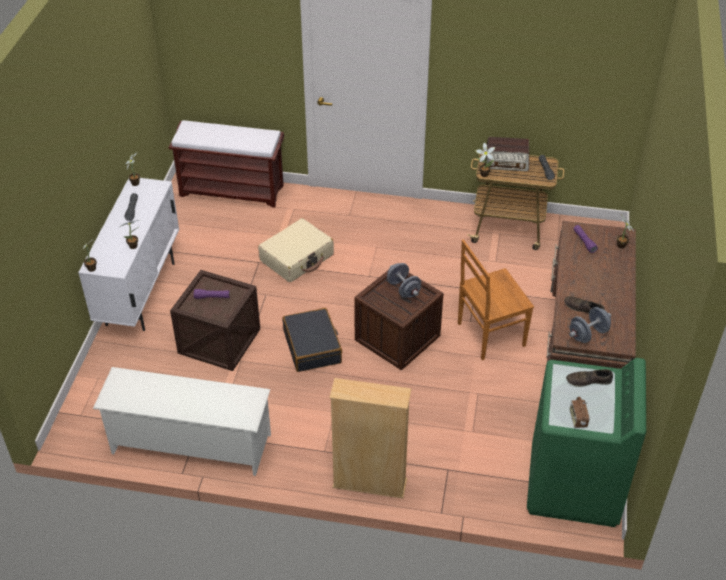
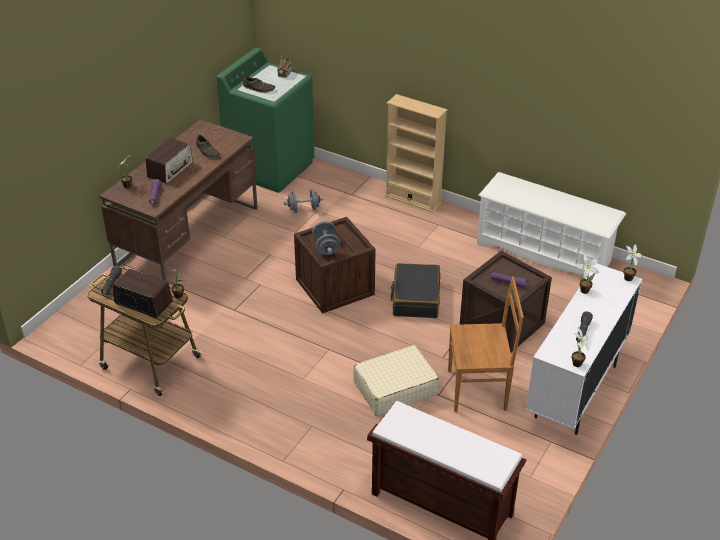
camera: 160 degrees left, 5 degrees down
(489, 335) = (252, 269): brown chair -> brown chair (479, 390)
(588, 334) = (220, 137): grey dumbbell -> grey dumbbell (304, 209)
(599, 275) = (170, 169): none -> radio

